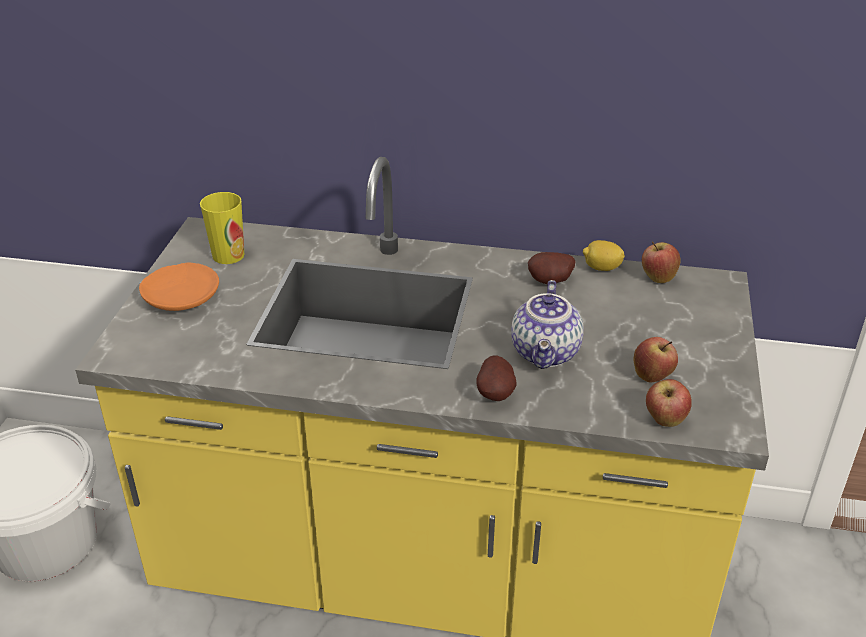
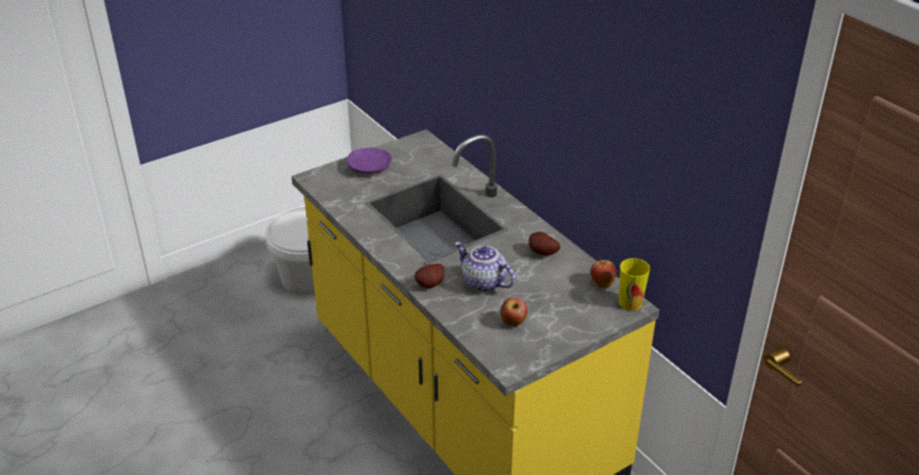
camera: 45 degrees right, 0 degrees up
(182, 297) = (370, 167): orange plate -> purple plate
(228, 255) = (416, 157): cup -> cup (630, 302)
(547, 353) = (482, 283): teapot -> teapot turned 75 degrees clockwise
(601, 268) = (580, 261): lemon -> none
(665, 421) = (484, 343): apple -> none

